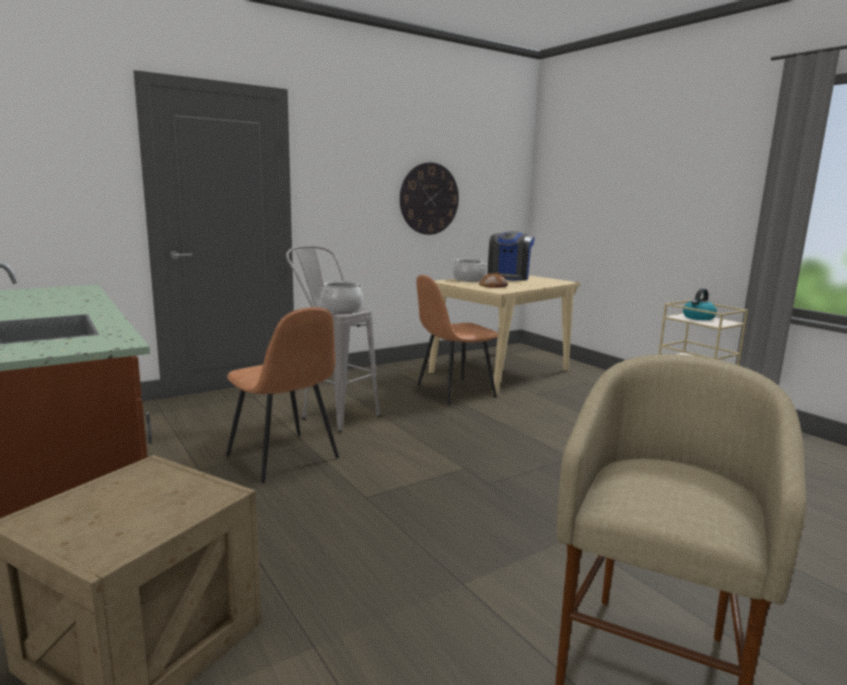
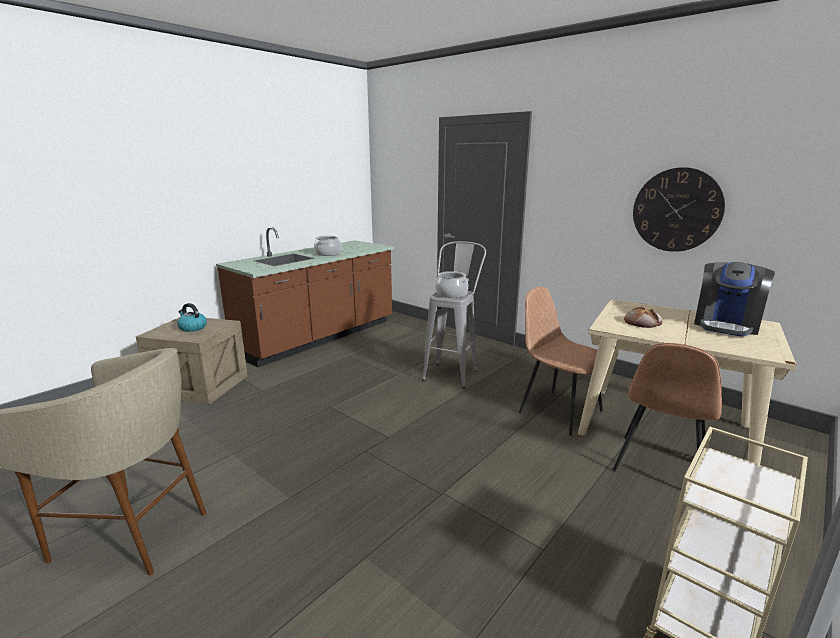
camera: 75 degrees right, 5 degrees up
(284, 458) = (373, 372): brown chair -> brown chair (659, 466)
(468, 280) = (657, 310): cooking pot -> cooking pot (328, 253)
(509, 277) = (726, 325): coffee machine -> coffee machine turned 60 degrees counterclockwise
(698, 318) = (748, 482): kettle -> kettle (192, 328)

